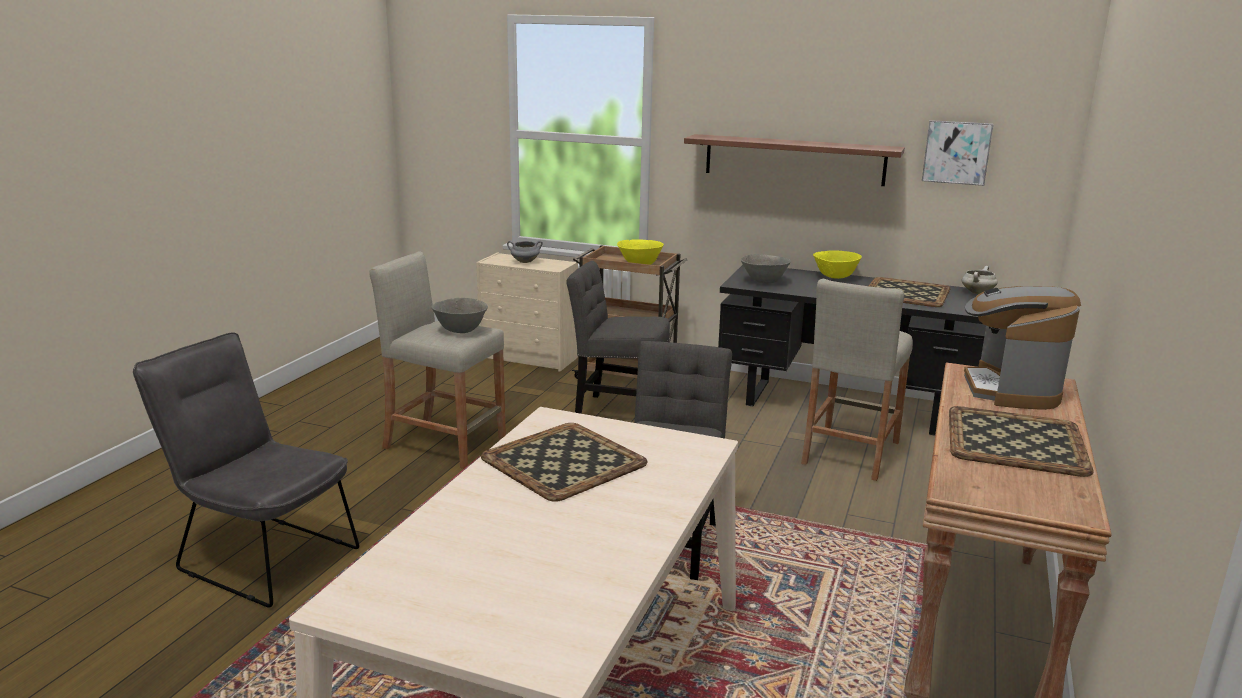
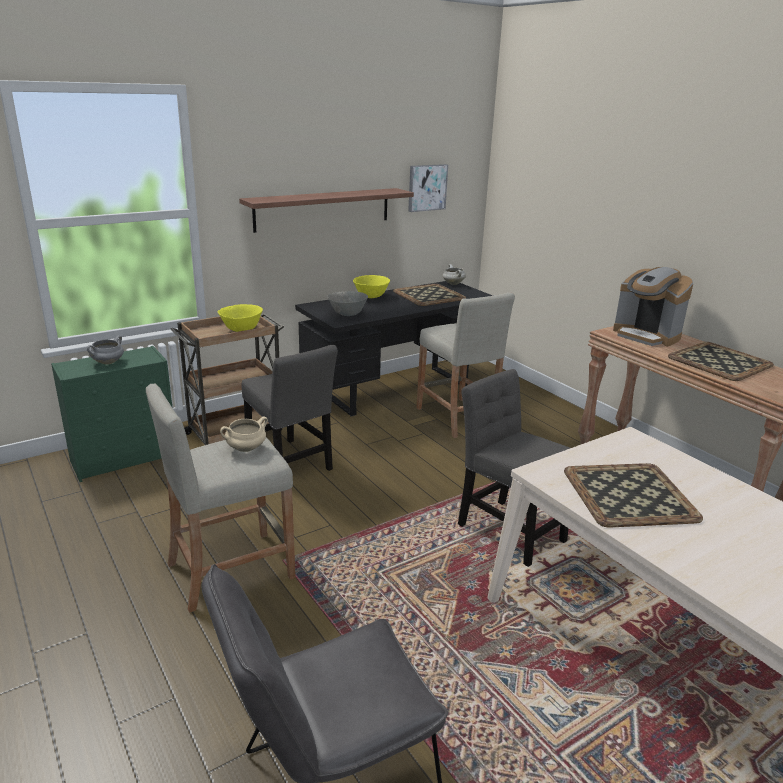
camera: 55 degrees left, 5 degrees up
(460, 331) = (245, 449): grey bowl -> beige cooking pot
(530, 358) = (126, 458): beige dresser -> green dresser
(617, 411) = (290, 464): grey chair -> grey chair turned 90 degrees counterclockwise

